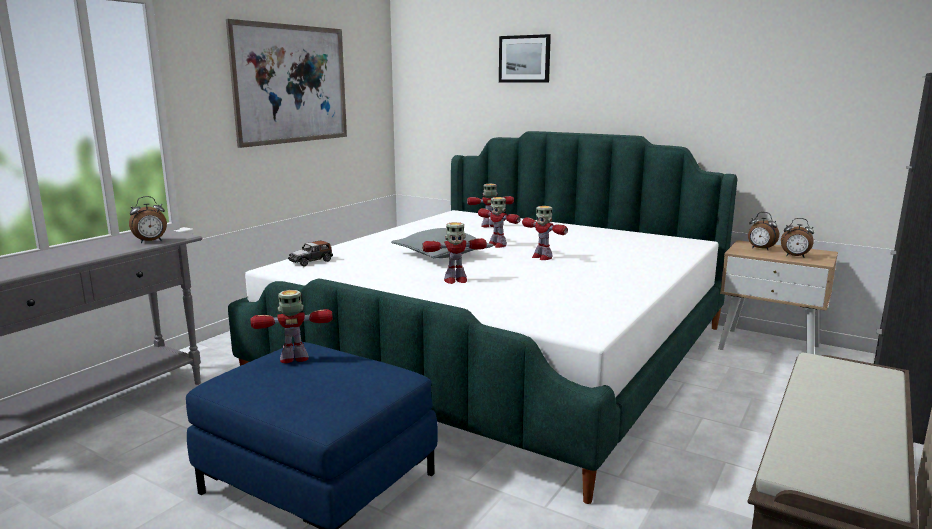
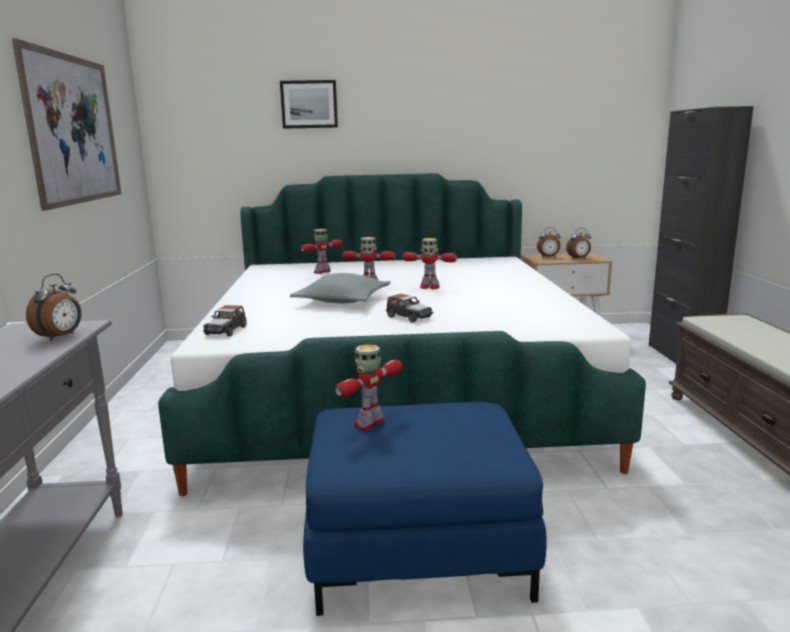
camera: 35 degrees left, 0 degrees up
(455, 280) = (408, 317): toy robot -> toy car

